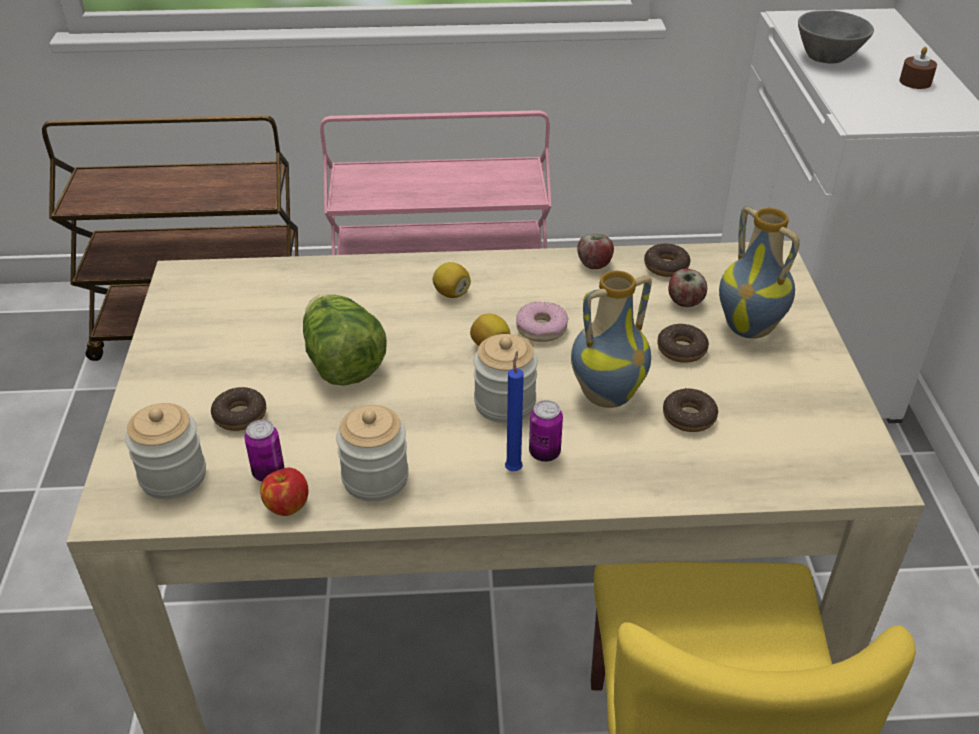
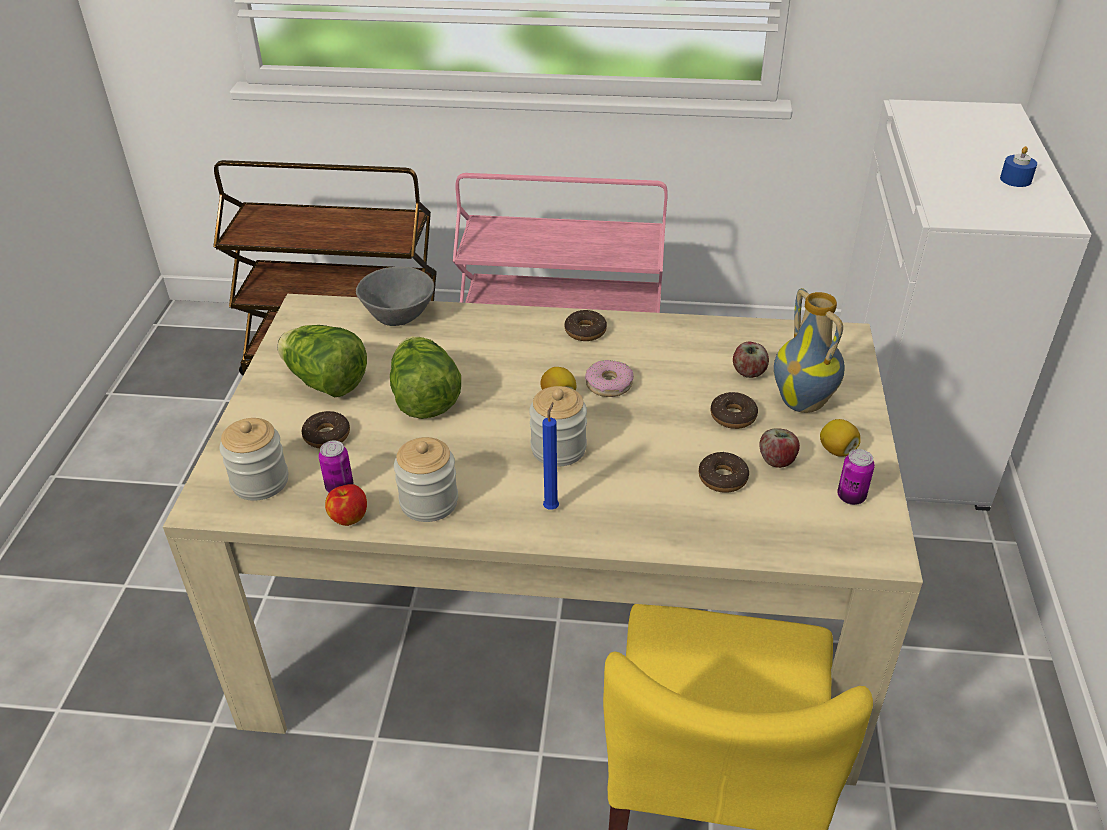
camera: 10 degrees right, 0 degrees up
(225, 356) = (325, 382): none -> lettuce
(451, 293) = (536, 345): lemon -> lemon (837, 450)
(544, 453) = (582, 496): can -> can (851, 497)
(594, 264) = (673, 330): apple -> apple (777, 460)
(606, 394) = (652, 450): vase -> none
(666, 266) = (740, 338): donut -> donut (585, 331)
(829, 58) = (937, 150): grey bowl -> grey bowl (399, 317)
(915, 82) = (1015, 179): brown candle -> blue candle

